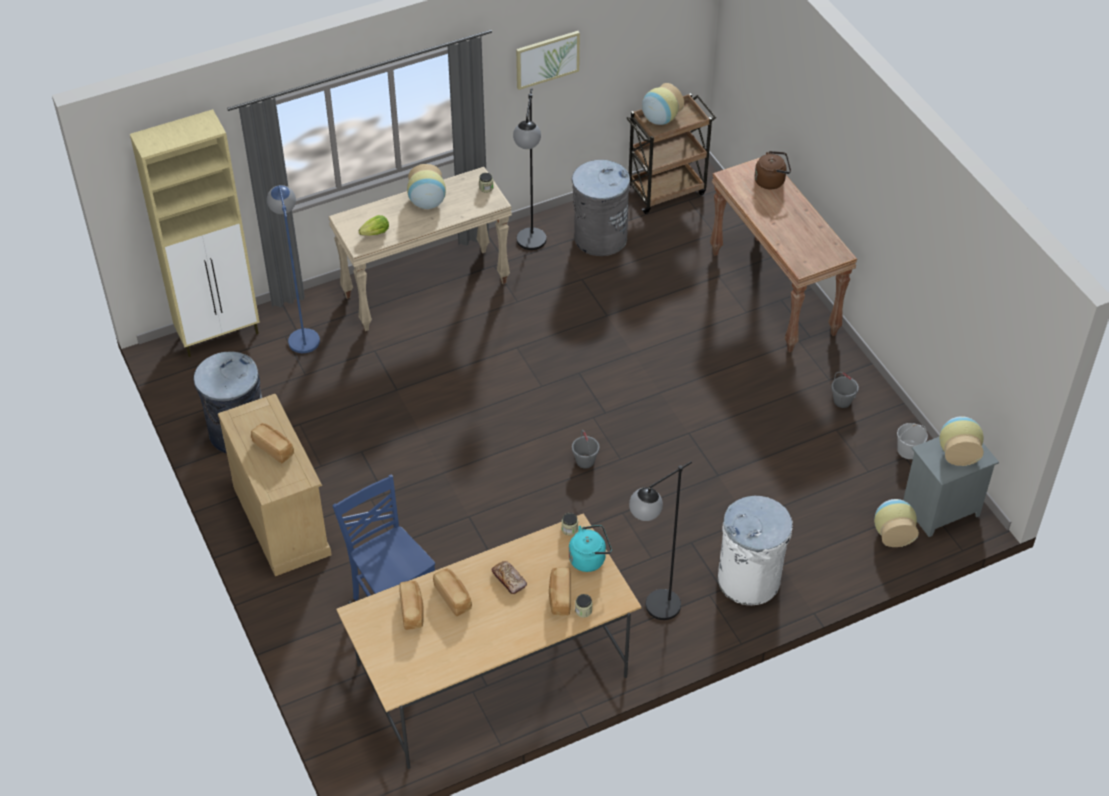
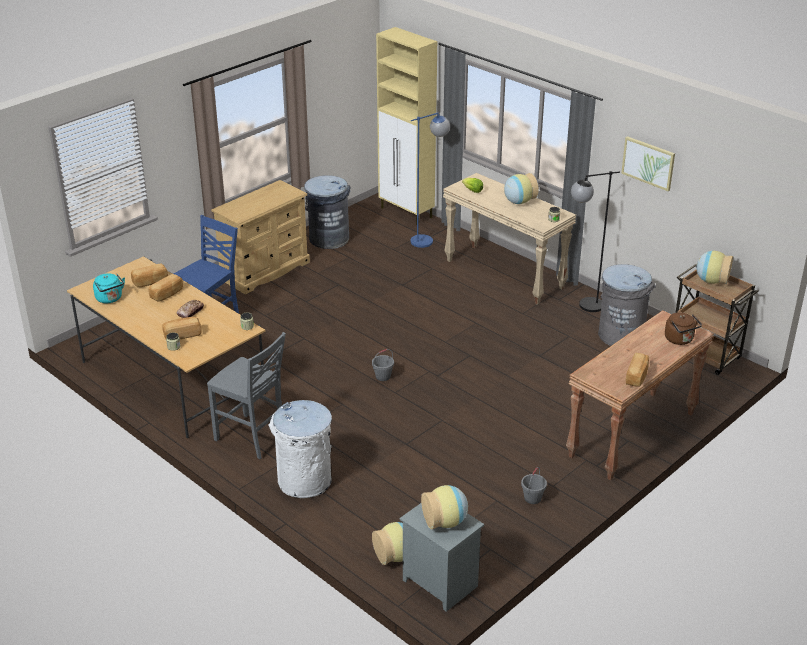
camera: 70 degrees right, 15 degrees down
(274, 448) = (260, 202): bread -> bread (637, 376)
(589, 558) = (222, 340): turquoise kettle -> turquoise kettle (110, 299)
(653, 612) = (252, 438): black floor lamp -> grey chair
(908, 450) = (500, 550): white bucket -> none

